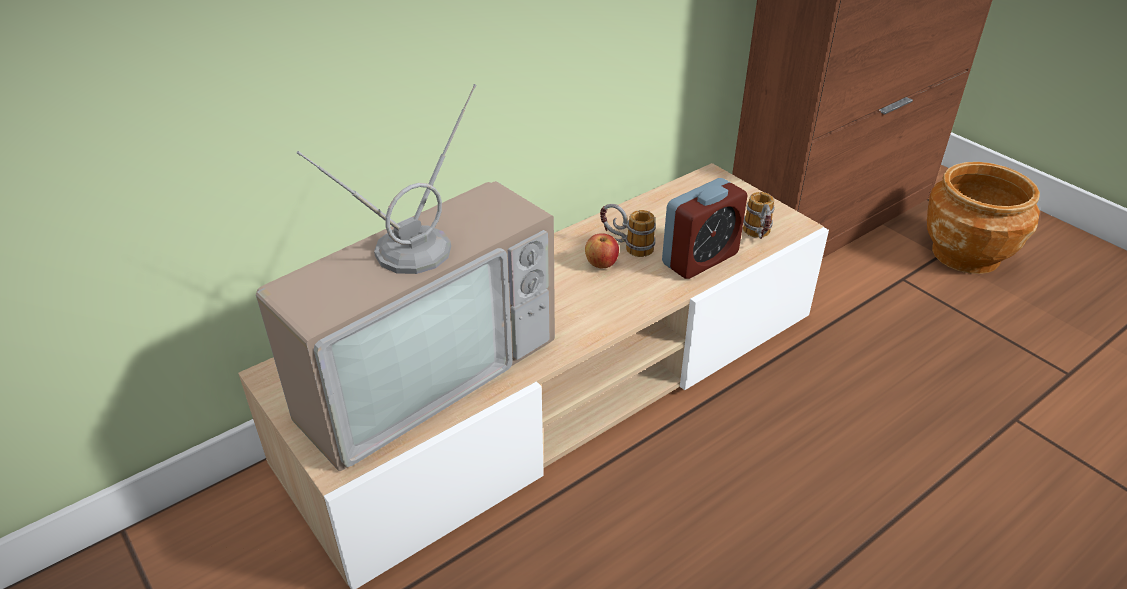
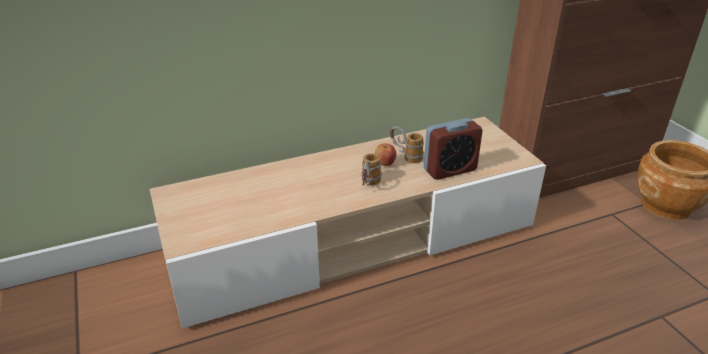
camera: 15 degrees right, 5 degrees down
(420, 367) = (250, 202): television -> none
(758, 237) = (494, 163): mug -> mug (369, 185)

